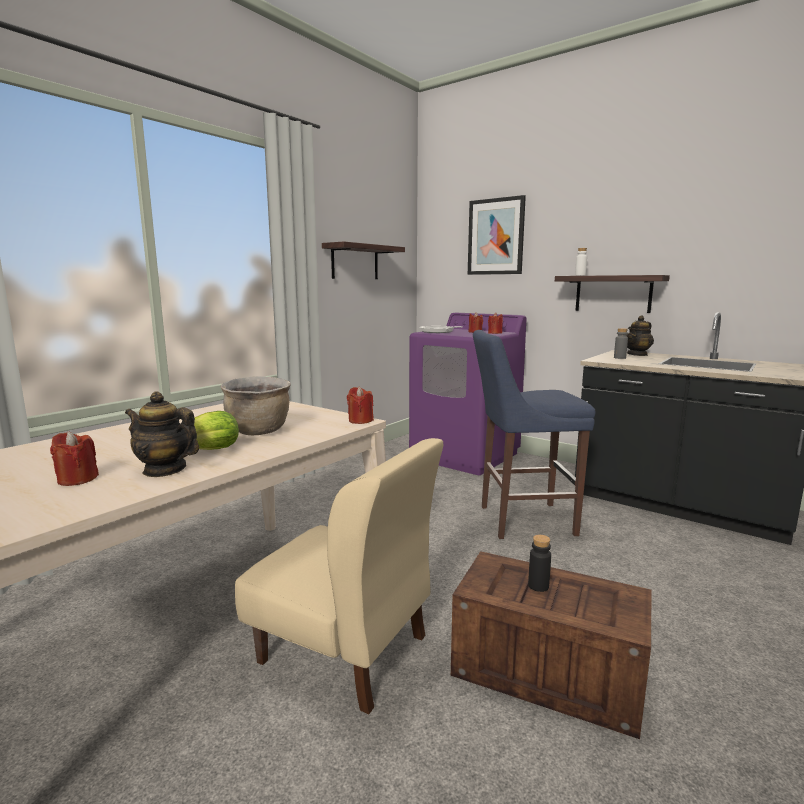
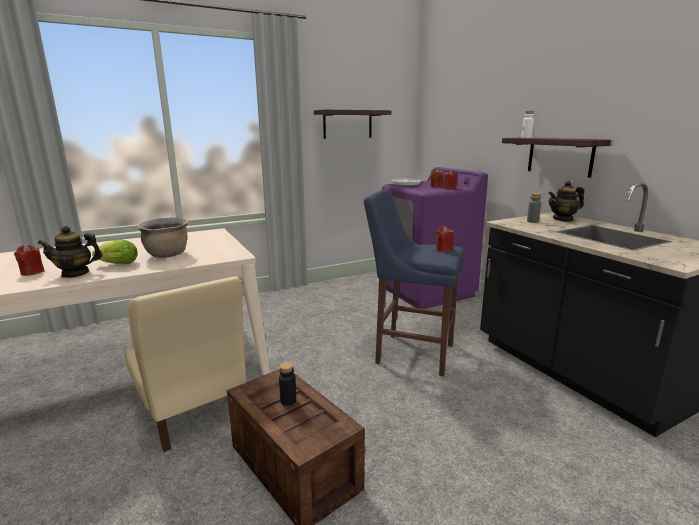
camera: 25 degrees right, 5 degrees up
(164, 470) = (75, 273): teapot -> teapot turned 60 degrees counterclockwise
(360, 420) = (239, 255): red candle -> red candle (444, 250)
(496, 237) = (472, 99): picture -> none

